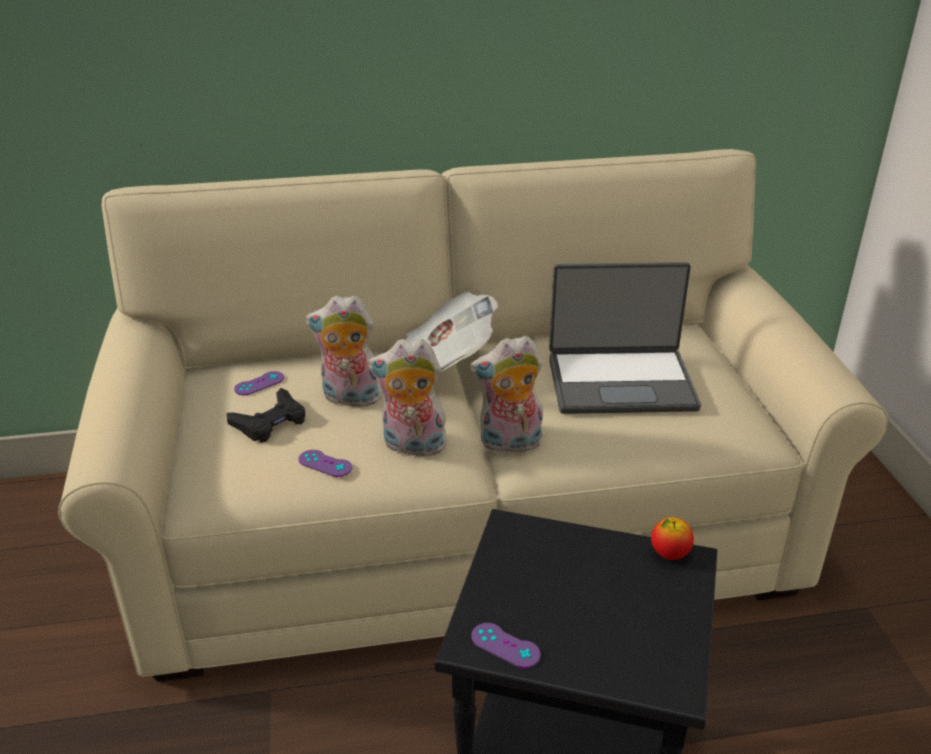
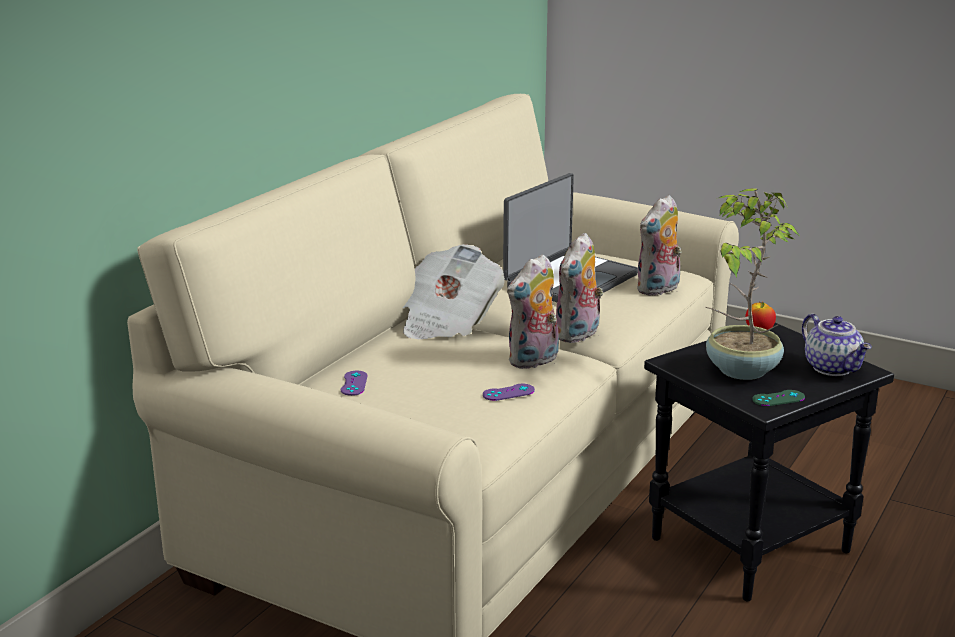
camera: 50 degrees left, 10 degrees down
(270, 422) = (419, 395): black game controller -> none
(349, 398) = (437, 360): plush toy -> plush toy (659, 290)
(505, 645) = (778, 398): purple game controller -> green game controller
(545, 584) = (740, 370): none -> potted plant
(646, 657) = (833, 368): none -> teapot

